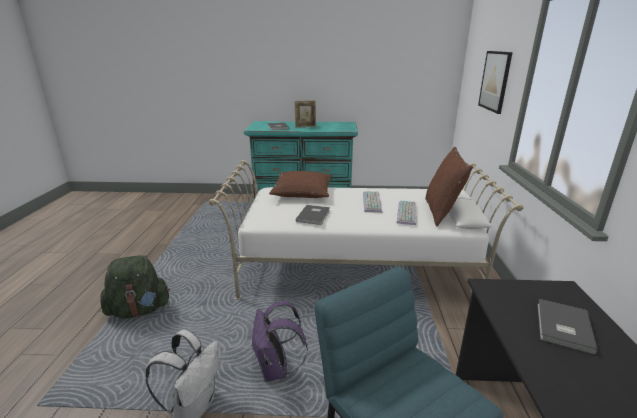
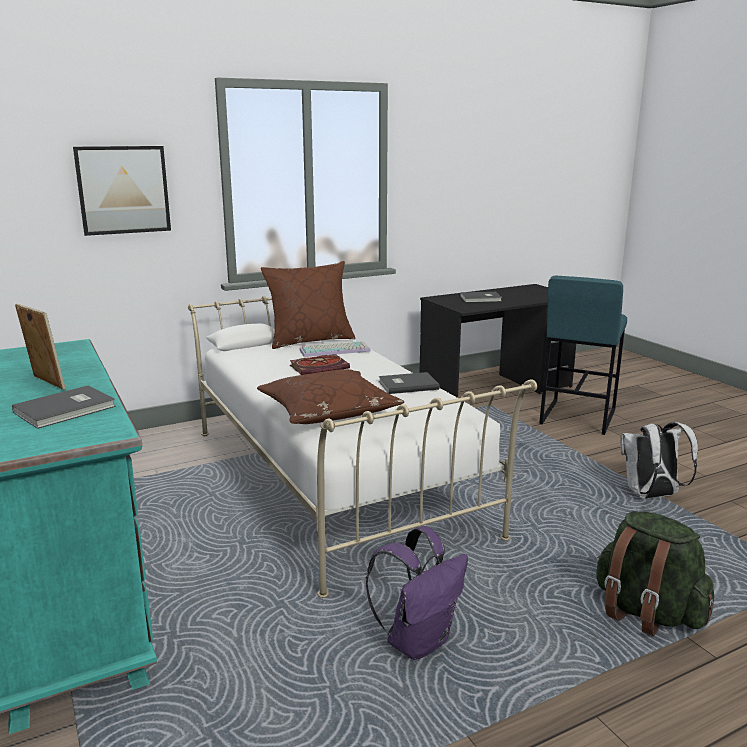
camera: 120 degrees left, 5 degrees down
(276, 369) = (558, 475): purple backpack -> purple backpack (418, 641)
(373, 202) = (320, 367): keyboard -> book

